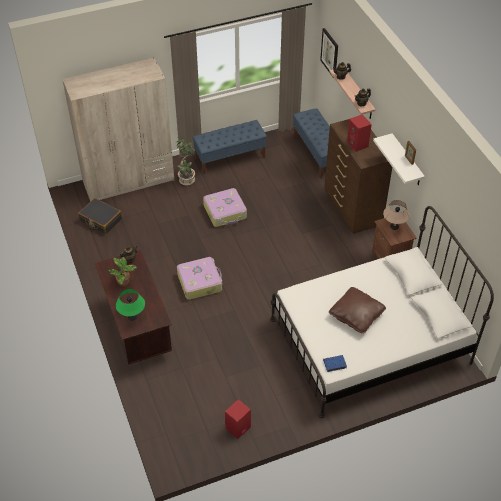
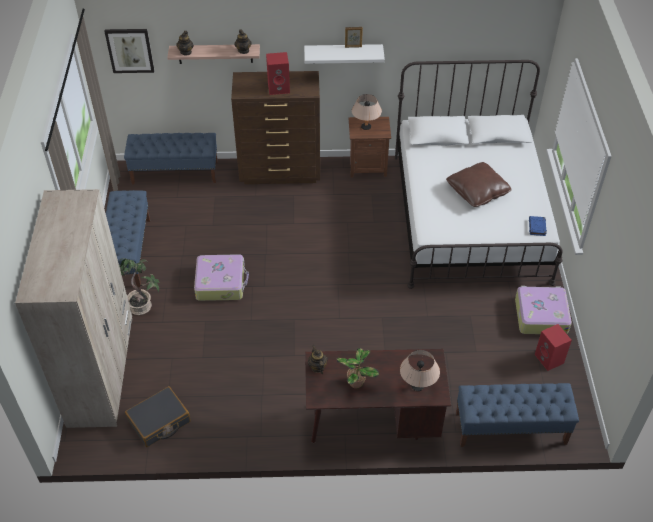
camera: 70 degrees left, 0 degrees up
(132, 316) = (417, 386): green table lamp -> beige table lamp
(160, 413) = (510, 428): none -> blue bench
(200, 282) = (324, 338): suitcase -> suitcase (540, 315)

